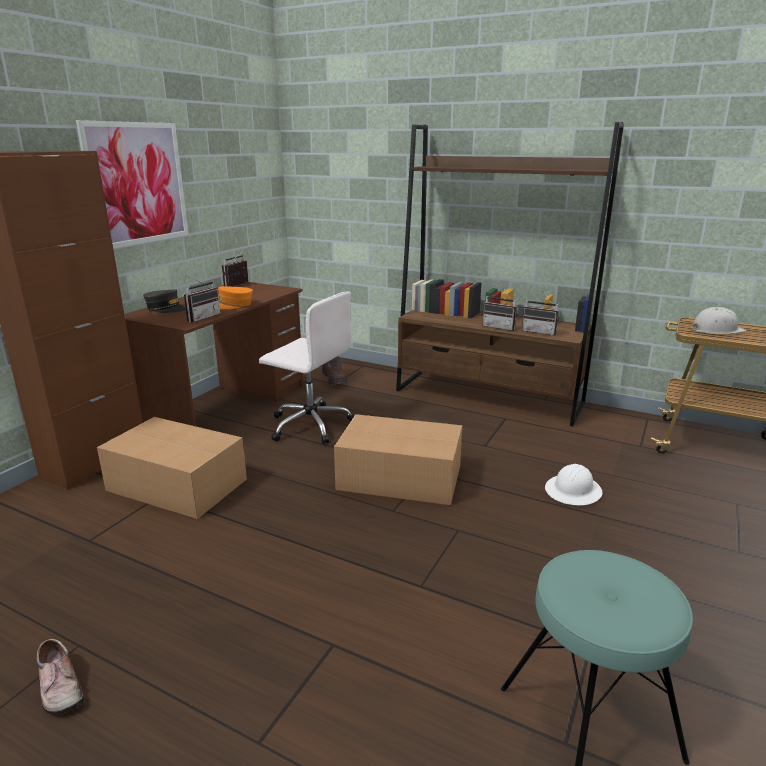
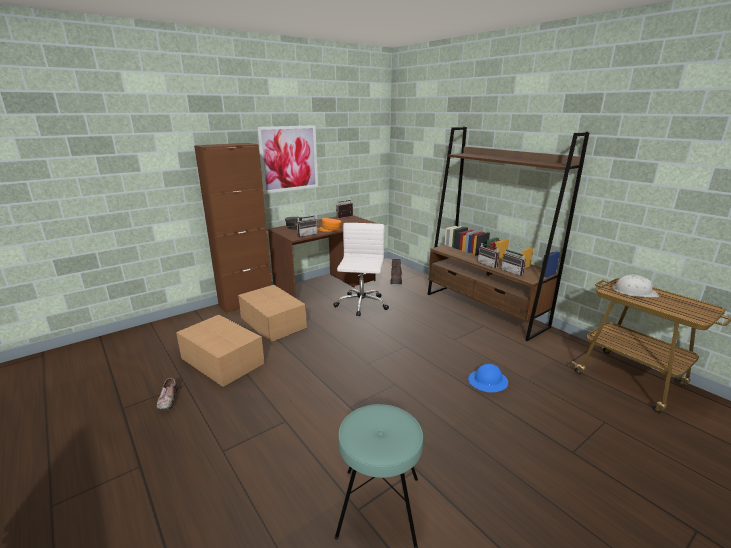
camera: 25 degrees right, 0 degrees up
(310, 425) = (361, 305): white office chair -> white office chair turned 135 degrees counterclockwise
(401, 478) = (387, 347): cardboard box -> cardboard box (222, 361)
(573, 491) = (488, 382): white hard hat -> blue hard hat

